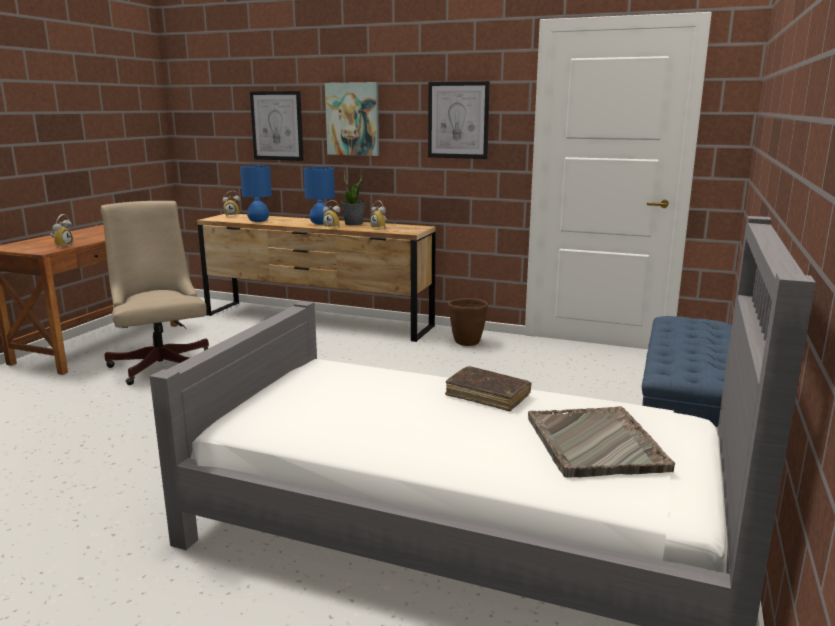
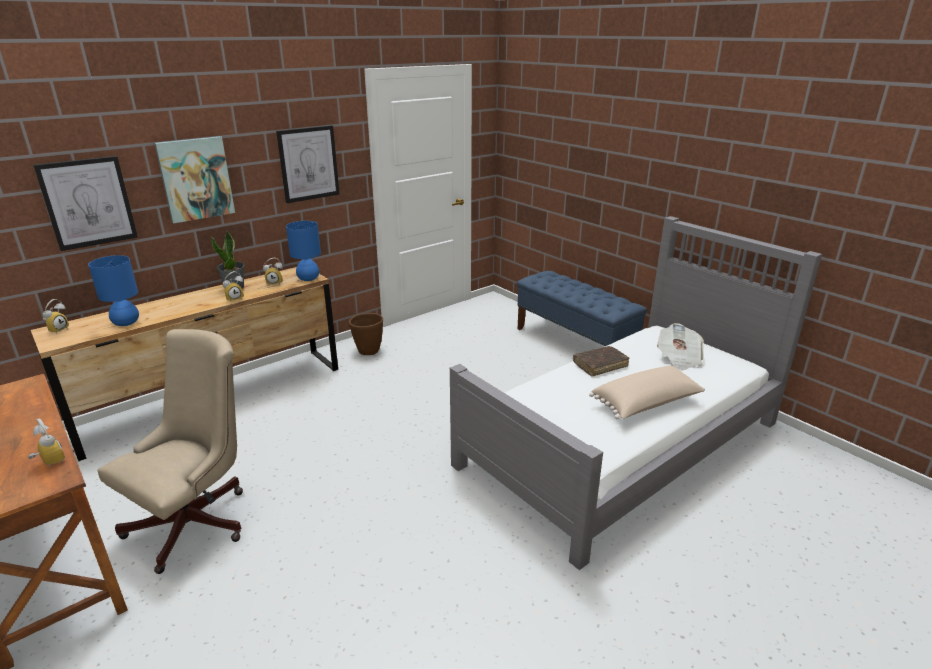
camera: 60 degrees left, 10 degrees up
(161, 363) = (197, 521): beige office chair -> beige office chair turned 120 degrees clockwise
(321, 223) = (204, 299): blue table lamp -> blue table lamp (308, 278)
(412, 439) = (646, 404): none -> beige pillow
(595, 444) = (678, 359): grey tray -> newspaper

